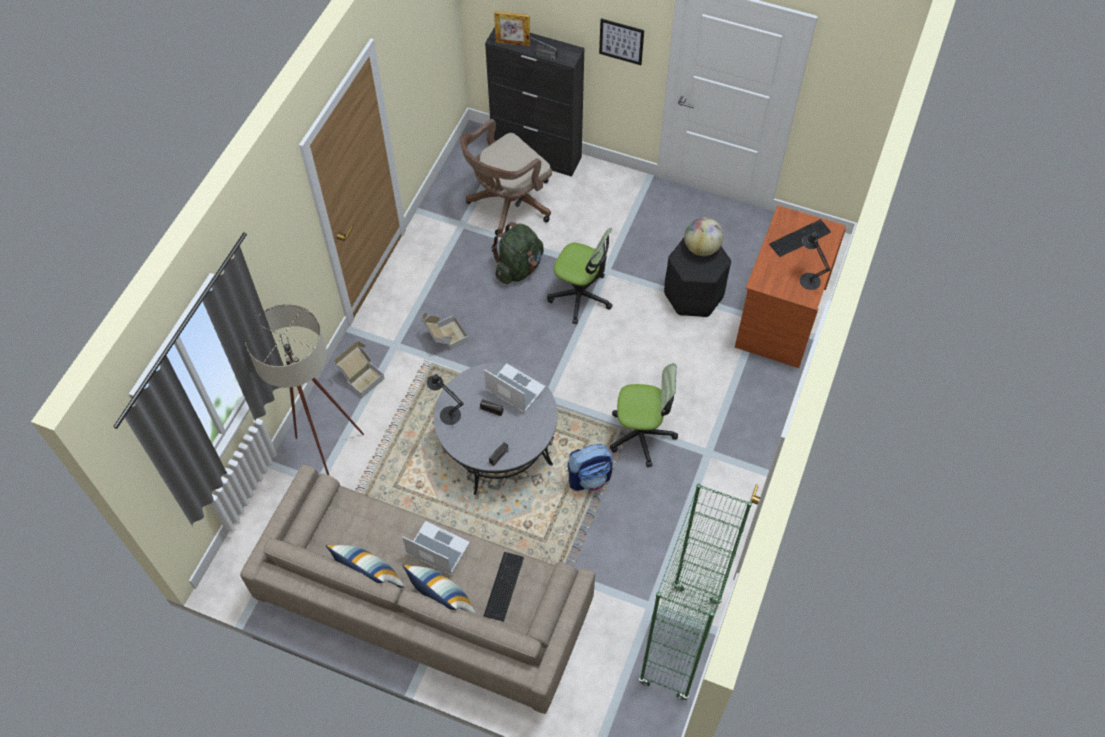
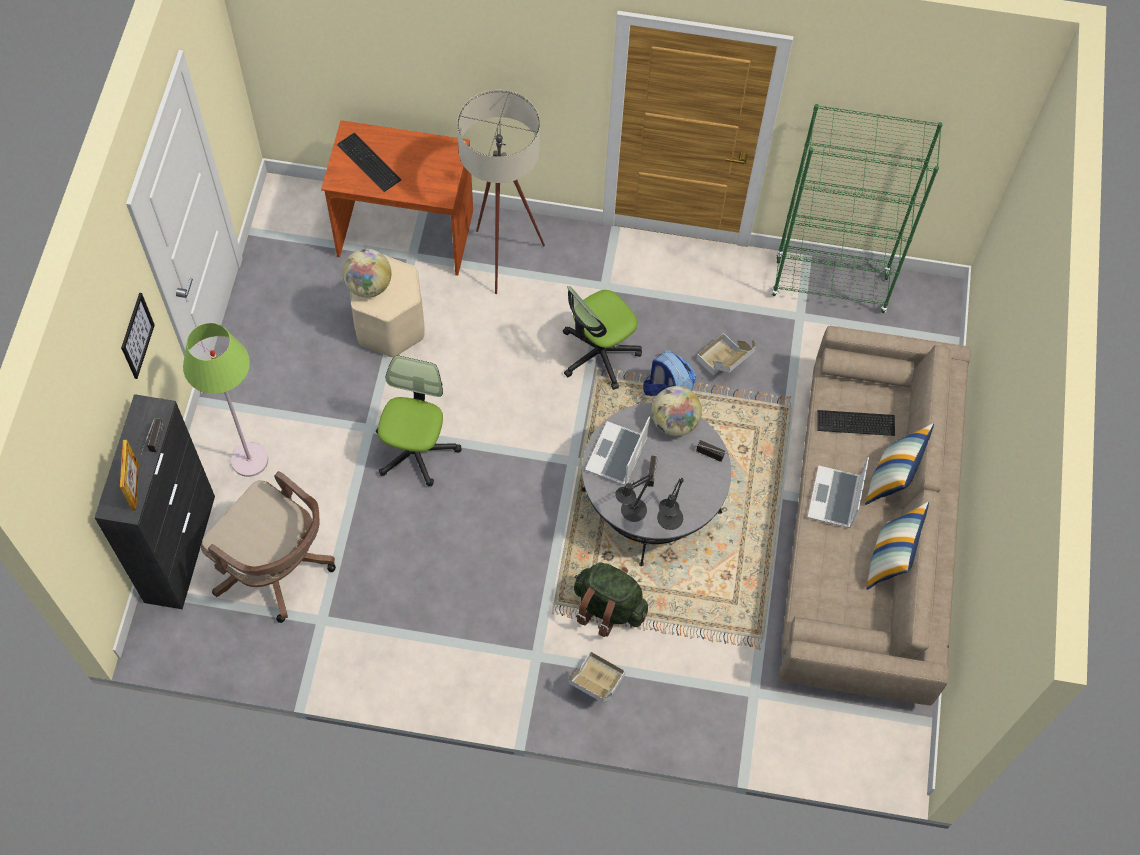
camera: 105 degrees left, 5 degrees up
(323, 448) = (707, 701): beige floor lamp -> beige floor lamp (503, 264)
(445, 338) = (513, 596): cardboard box -> cardboard box (724, 363)
(519, 268) = (384, 531): green backpack -> green backpack (608, 607)
(534, 436) = (674, 422): none -> globe
(596, 198) = (249, 459): none -> green floor lamp
(641, 434) = (598, 354): office chair -> office chair turned 120 degrees counterclockwise
(694, 295) = (389, 326): black stool -> beige stool
(808, 279) = (428, 150): black table lamp -> black table lamp (631, 512)

